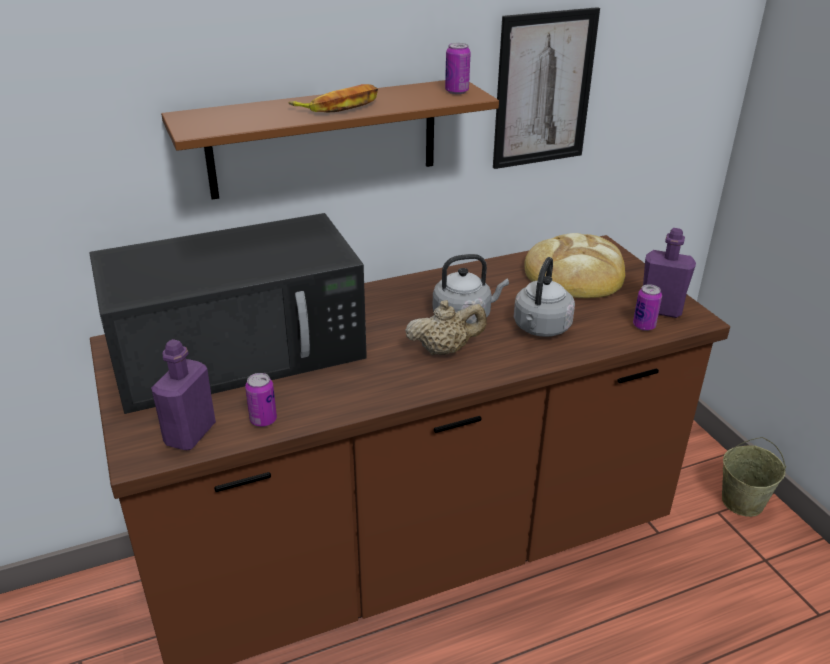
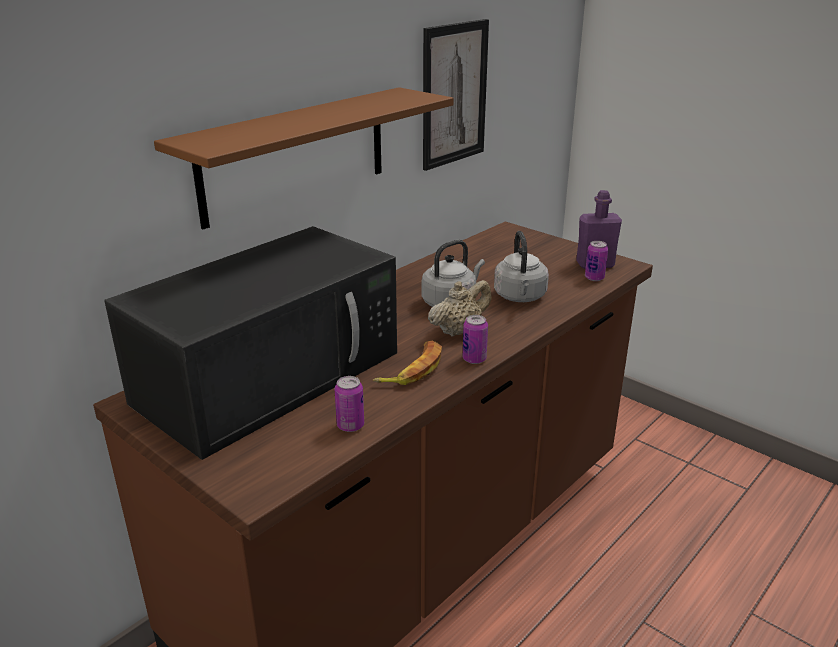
camera: 25 degrees left, 5 degrees down
(190, 434) = (289, 457): purple bottle -> none
(339, 106) = (325, 116): banana -> banana (413, 369)
(456, 91) = (410, 95): can -> can (474, 359)
(575, 273) = (508, 252): bread -> none
(742, 501) = (646, 425): beige bucket -> none

